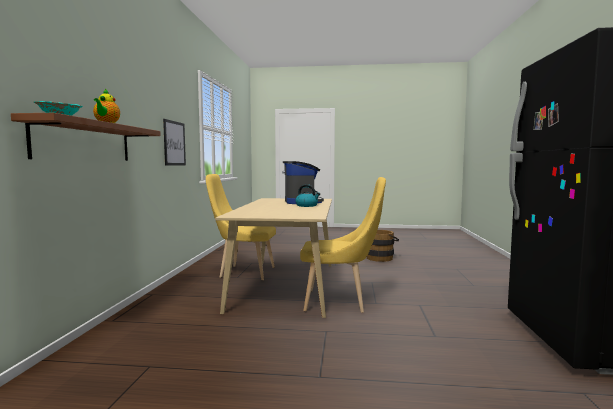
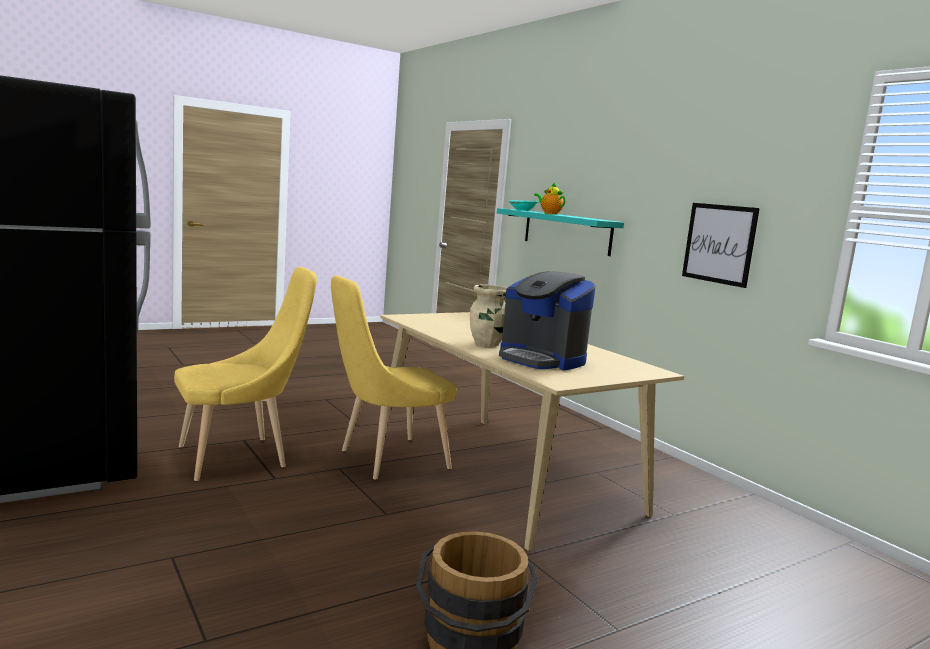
camera: 140 degrees right, 5 degrees up
(85, 142) = (566, 231): brown shelf -> turquoise shelf
(243, 272) = (615, 484): yellow chair -> yellow chair (240, 457)
(307, 205) = (487, 344): kettle -> beige vase

